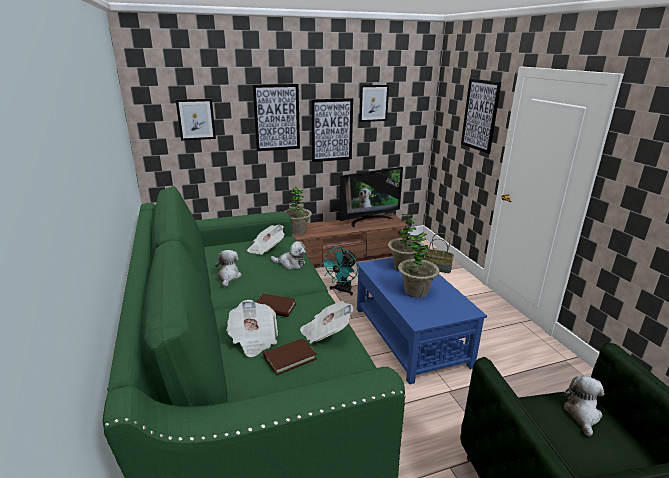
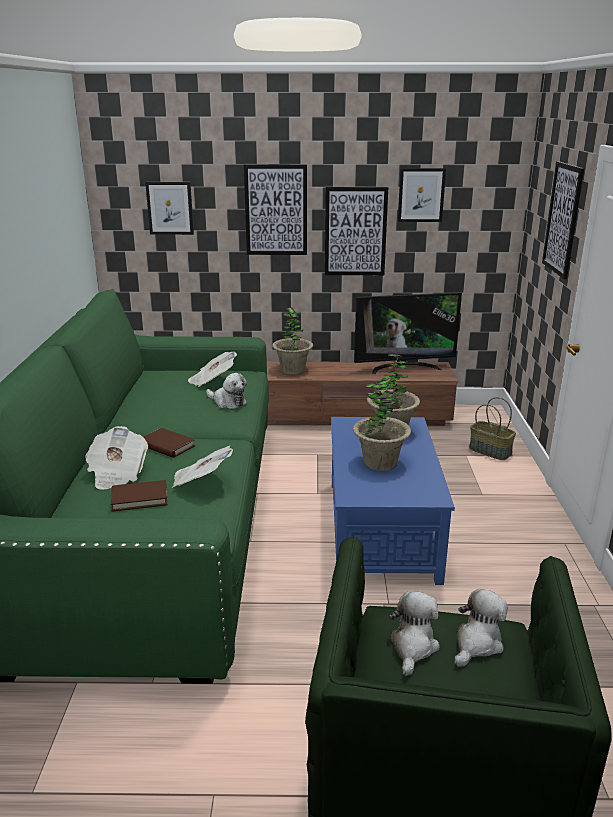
camera: 20 degrees right, 0 degrees up
(228, 277) = (144, 406): plush toy -> plush toy (413, 646)
(341, 291) = (327, 458): turquoise fan -> none

